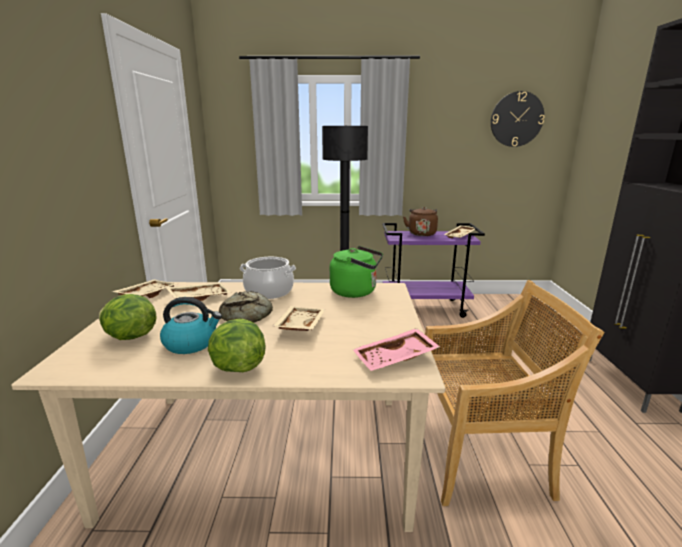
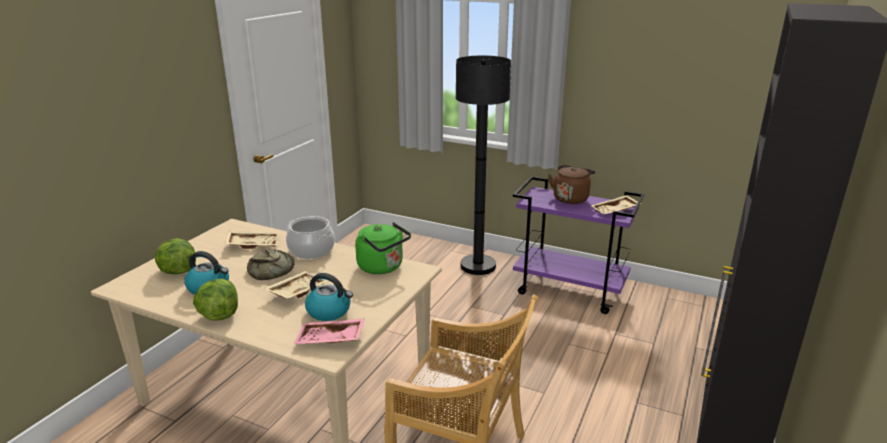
camera: 25 degrees right, 5 degrees up
(147, 295) = (220, 233): beige tray -> none
(358, 335) = (329, 311): none -> kettle
(516, 119) = (726, 61): wall clock -> none

